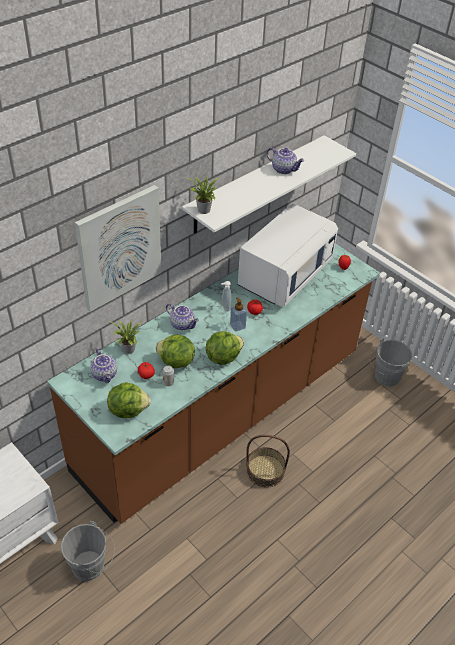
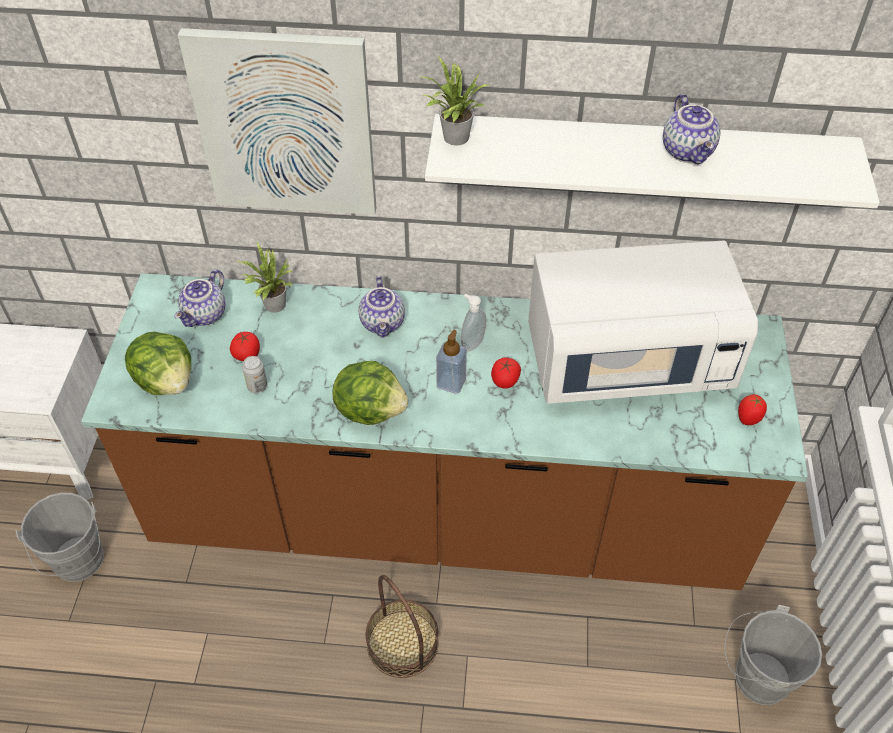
camera: 50 degrees right, 5 degrees up
(176, 362) = (304, 367): lettuce -> none

